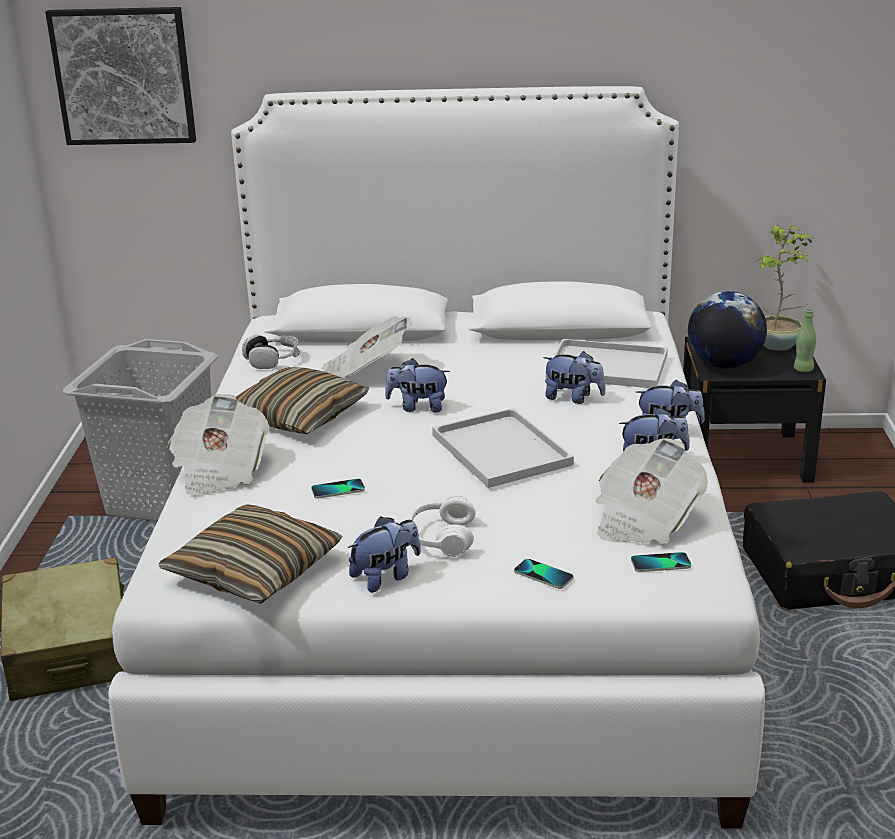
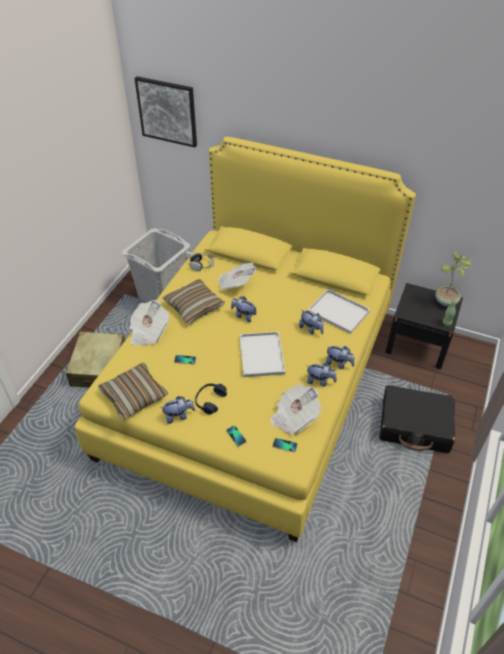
camera: 20 degrees right, 20 degrees up
(441, 538) = (210, 401): white headphones -> blue headphones
(451, 588) = (251, 381): white bed -> yellow bed
(724, 365) = (411, 308): globe -> none

